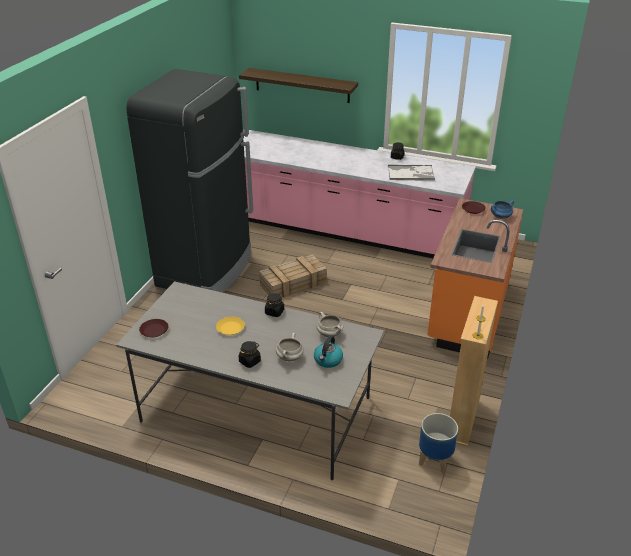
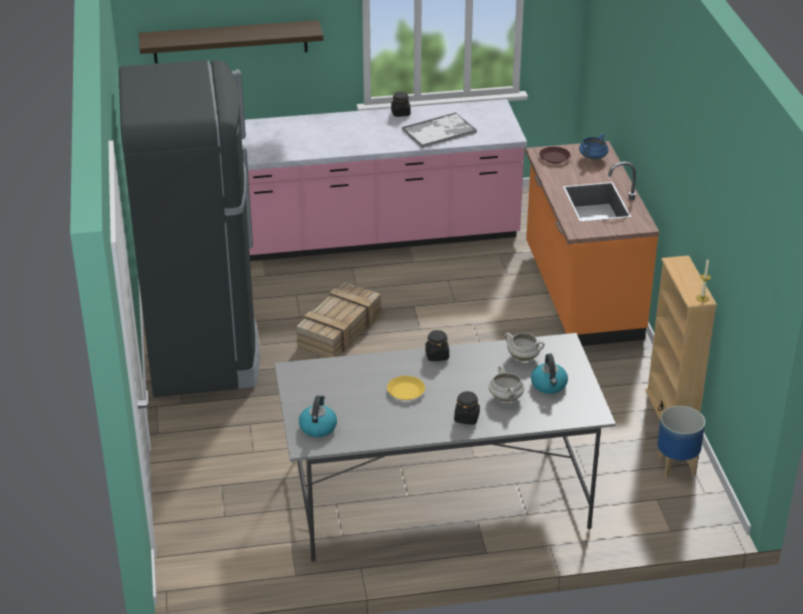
camera: 30 degrees left, 0 degrees up
(154, 330) = (318, 427): brown plate -> kettle

